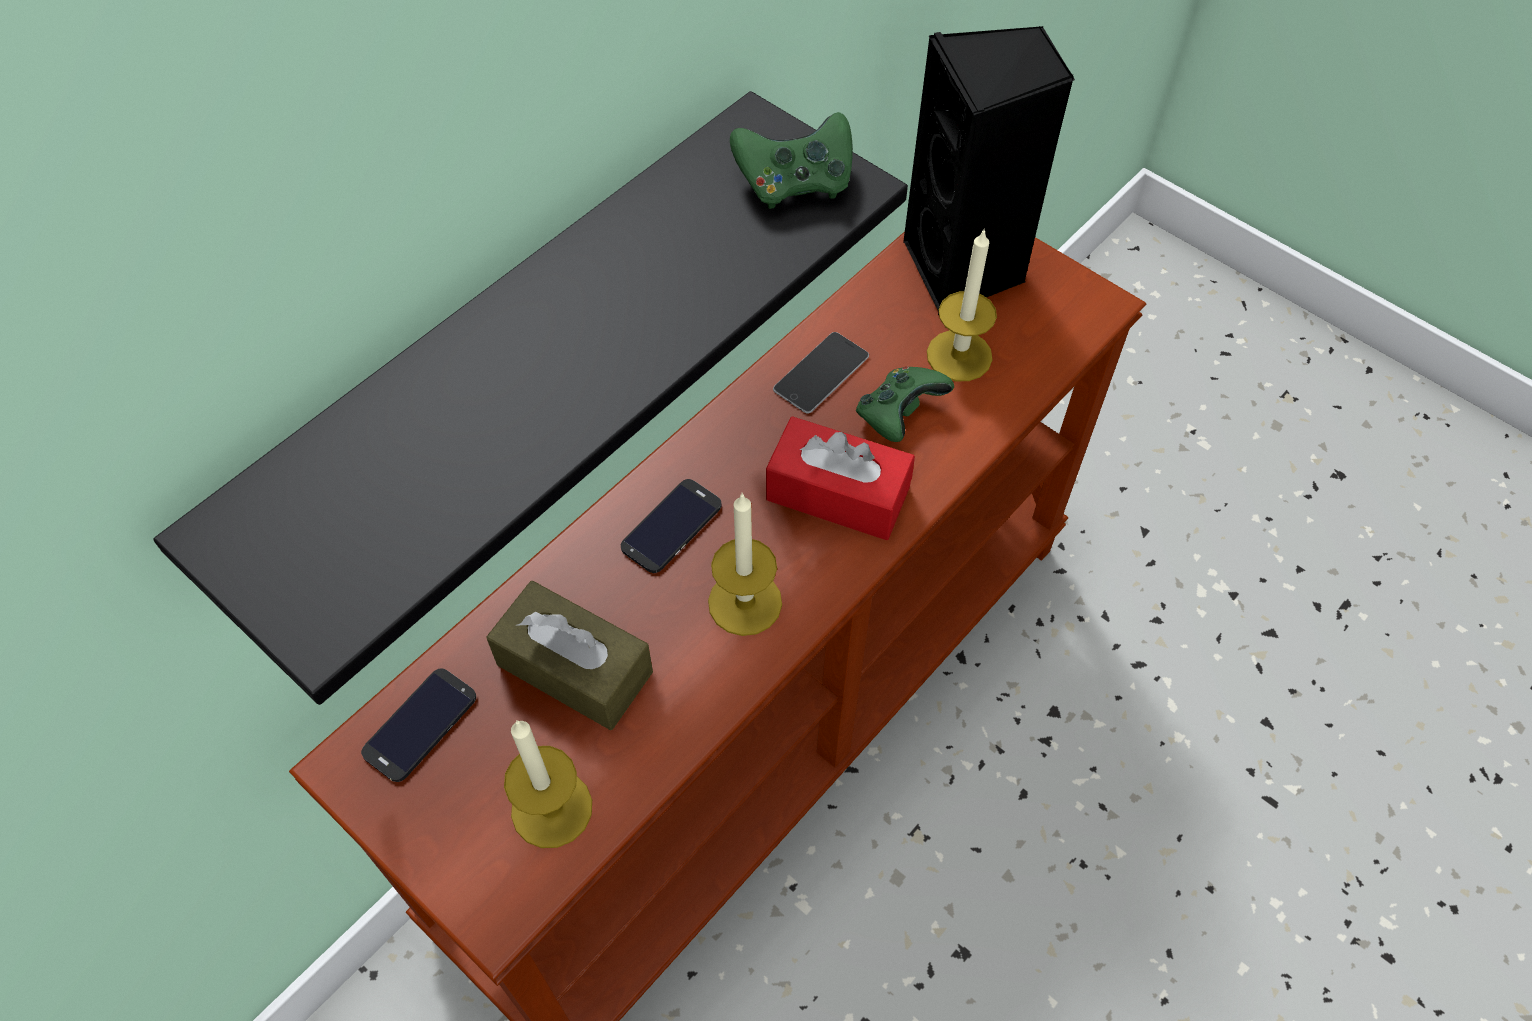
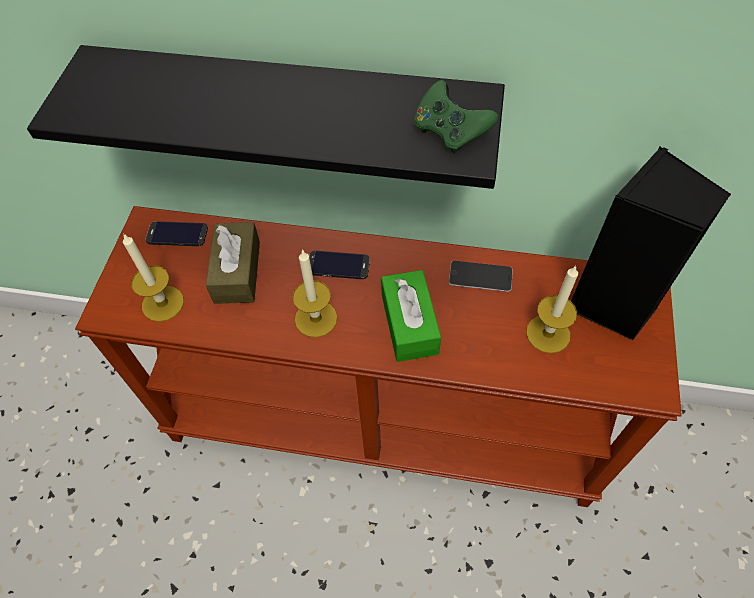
camera: 60 degrees right, 0 degrees up
(838, 493) = (409, 324): red tissue box -> green tissue box
(899, 415) = (482, 326): green game controller -> none

